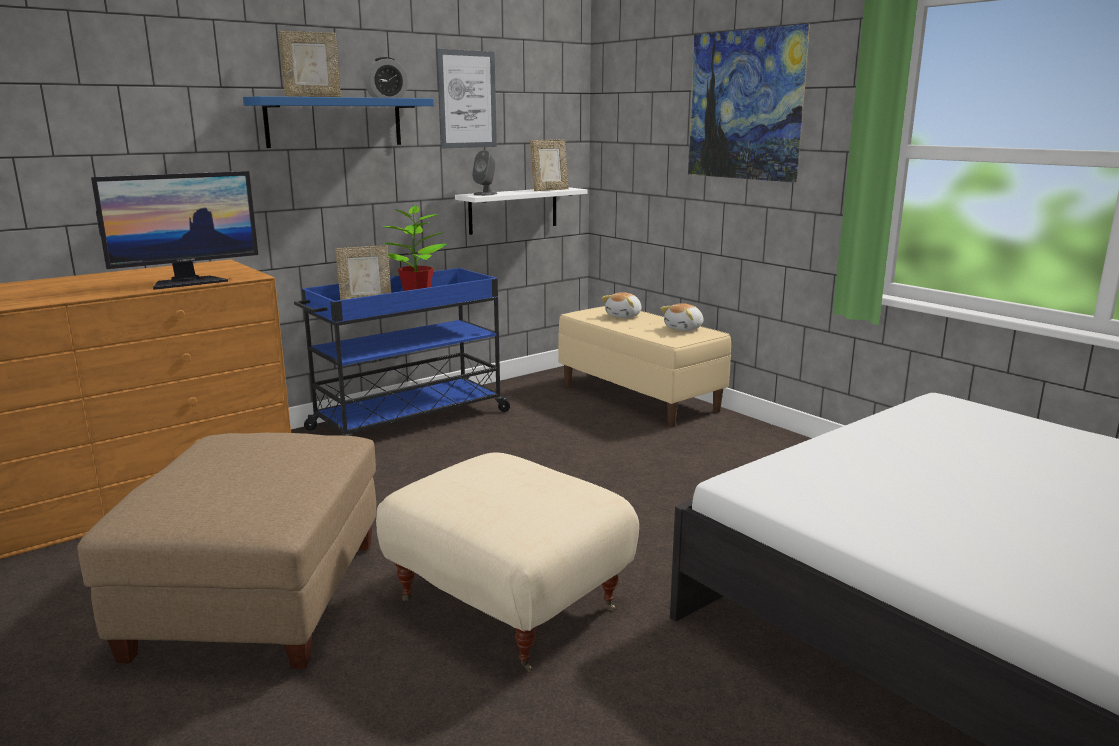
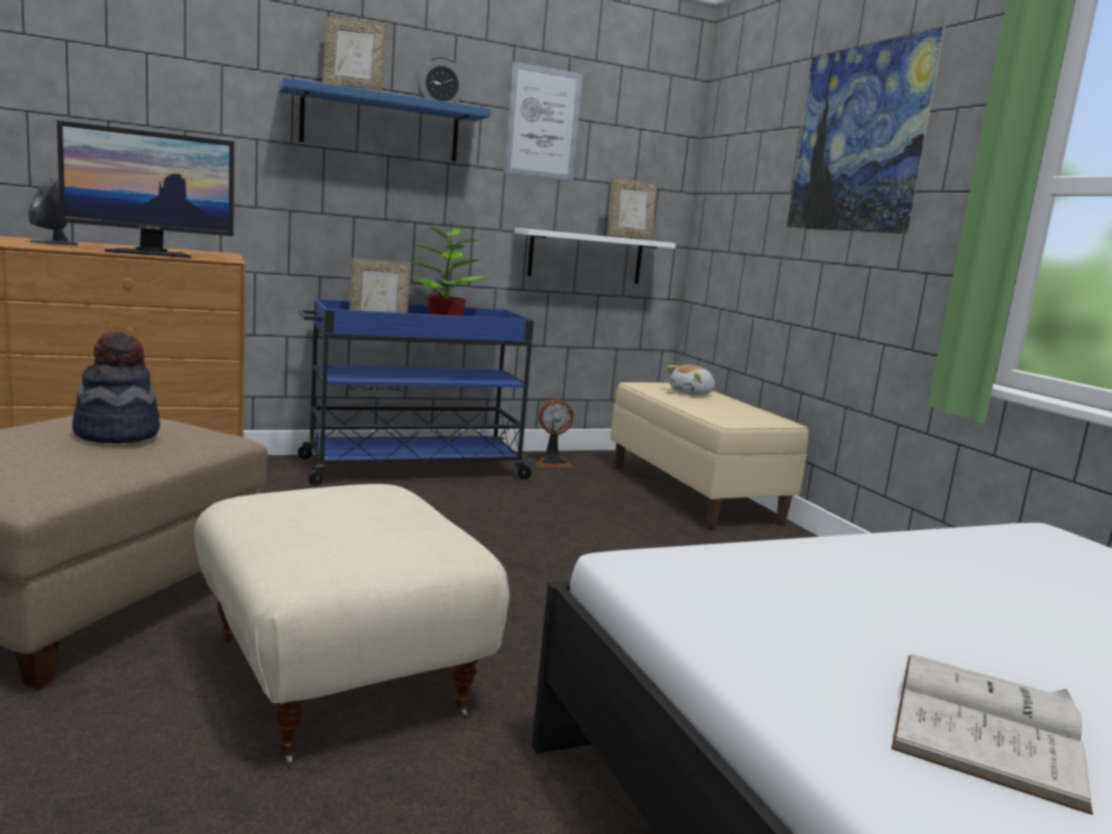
camera: 15 degrees right, 5 degrees down
(273, 457) = (117, 434): none -> hat
(485, 194) = (548, 230): grey speaker -> grey speaker (55, 243)
(514, 391) = (552, 463): none -> fan
(684, 328) = (754, 414): plush toy -> none
(992, 540) = (986, 724): none -> white book

